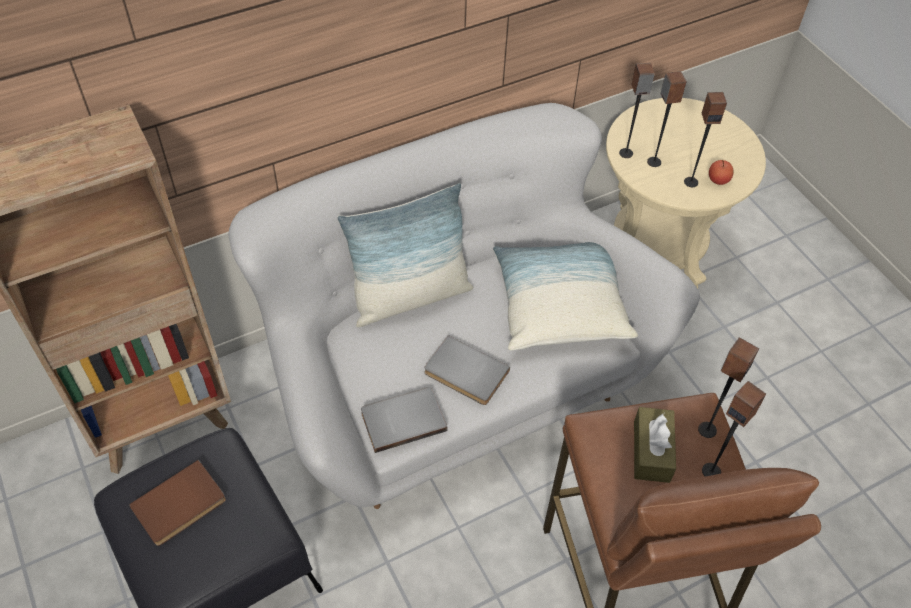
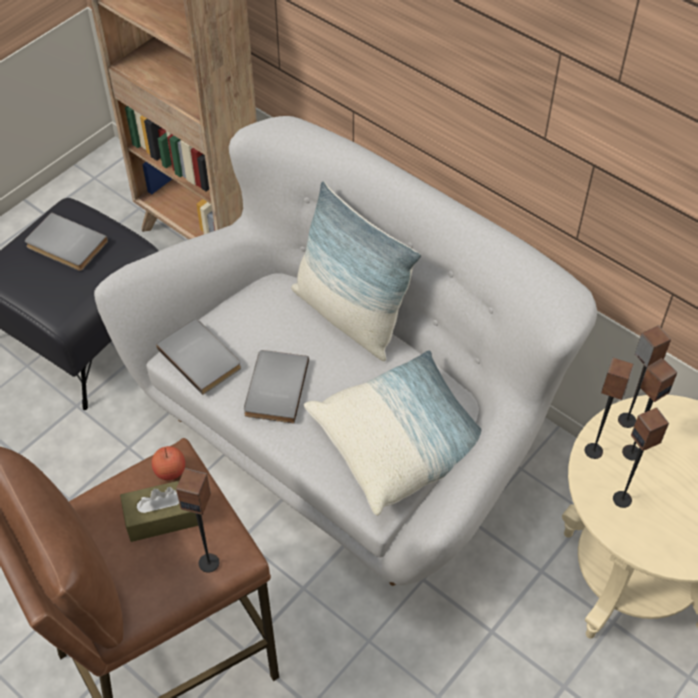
camera: 70 degrees right, 0 degrees up
(180, 506) = (65, 246): brown book -> grey book
(711, 471) = (158, 577): speaker -> speaker (594, 451)
(718, 180) = (645, 528): apple -> apple (170, 471)

